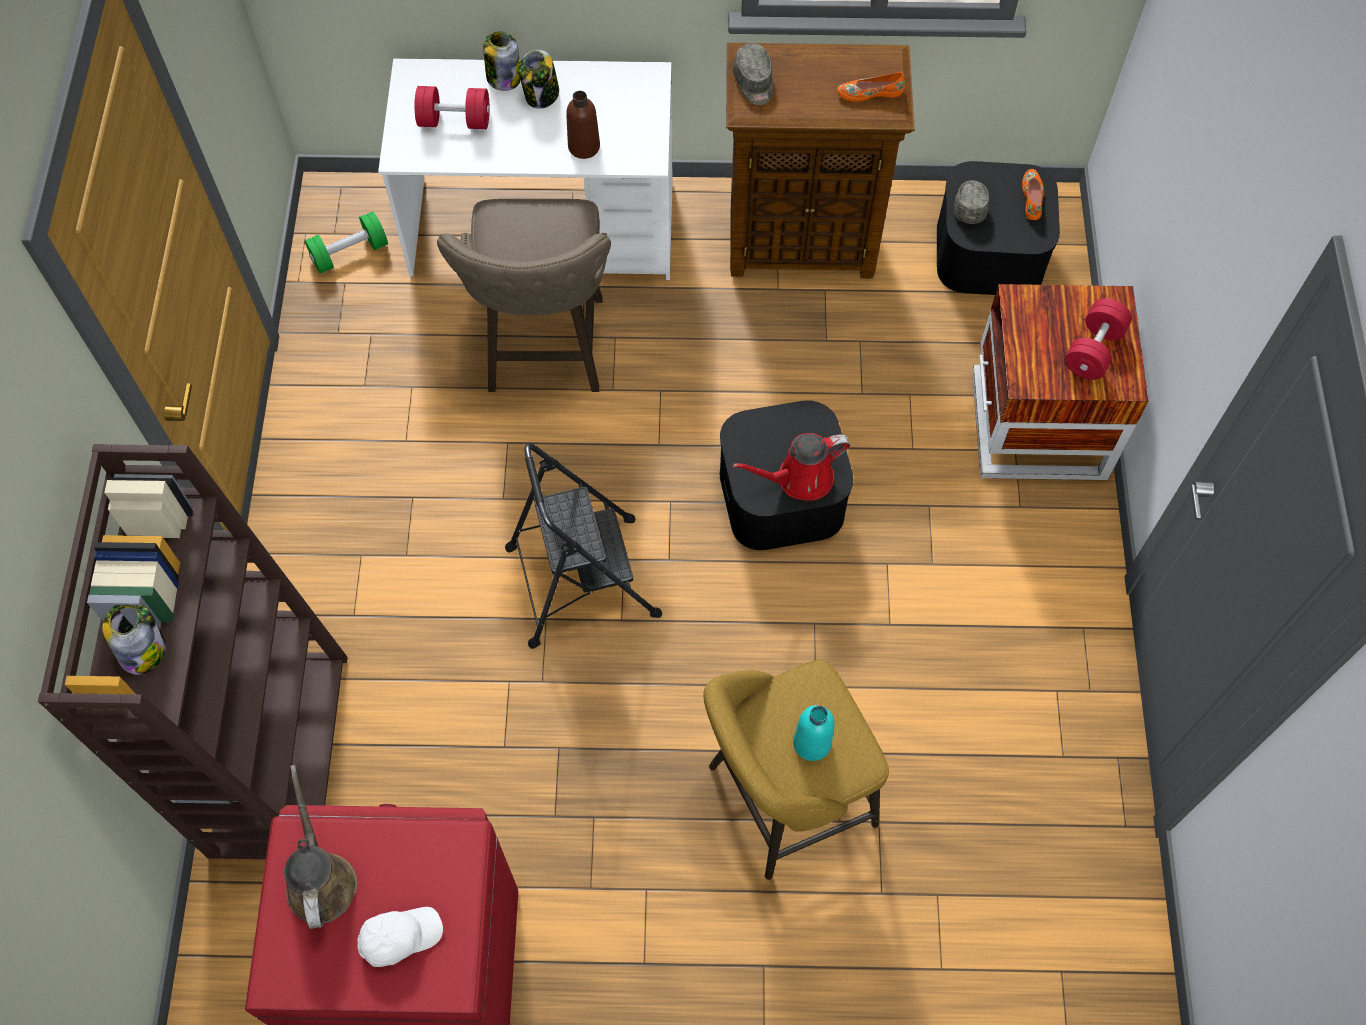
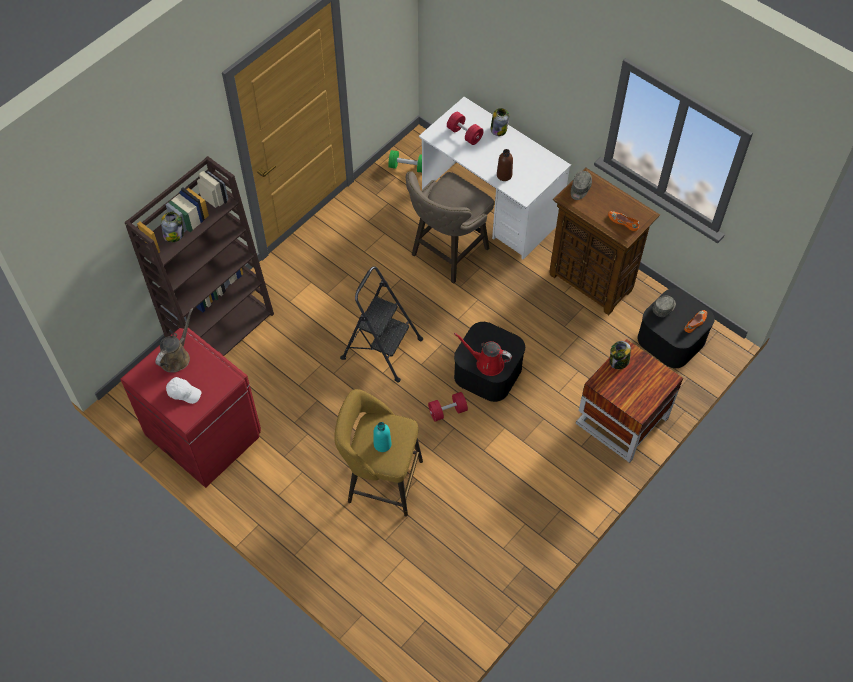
camera: 40 degrees right, 5 degrees down
(541, 95) = (507, 145): jar -> jar (618, 361)
(1093, 350) = (639, 390): red dumbbell -> red dumbbell (447, 411)

